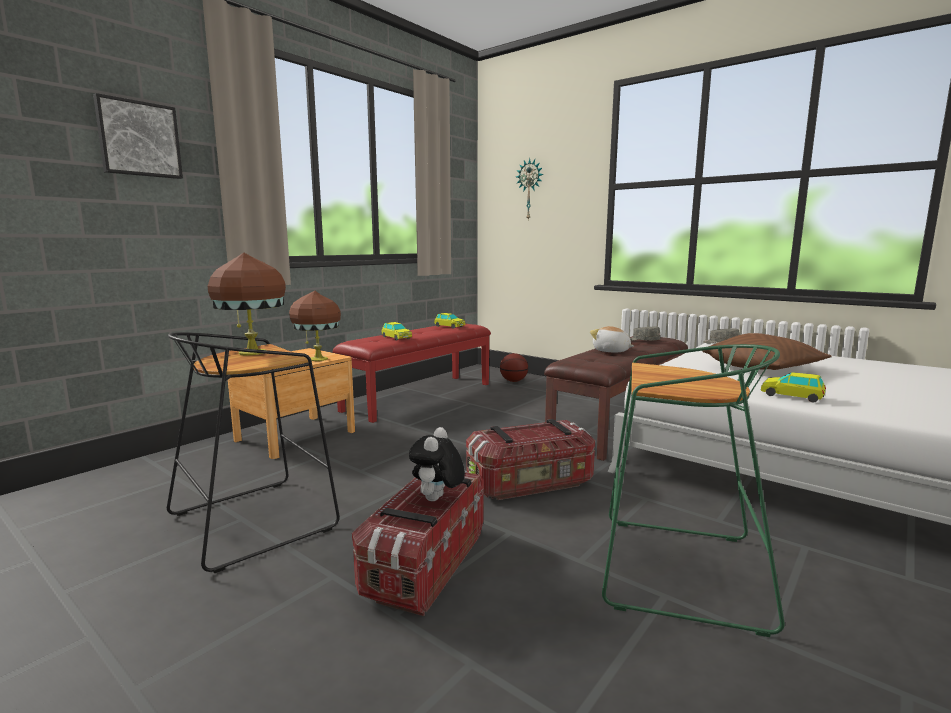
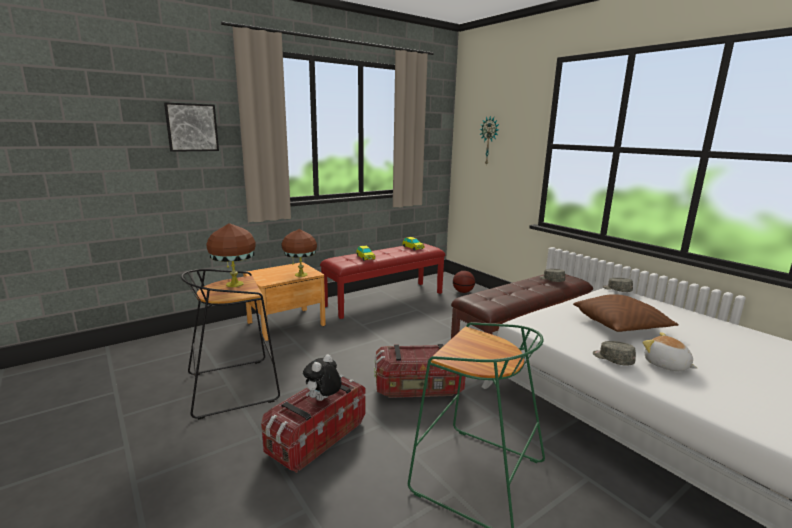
camera: 15 degrees right, 5 degrees up
(611, 351) = (513, 290): plush toy -> plush toy (666, 365)
(791, 396) = (612, 359): toy car -> grey cap

